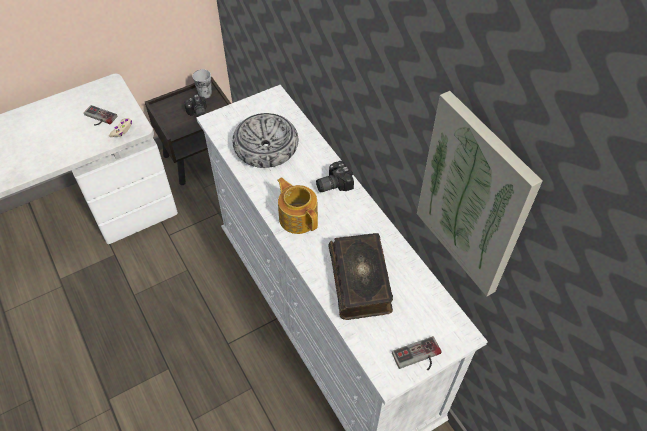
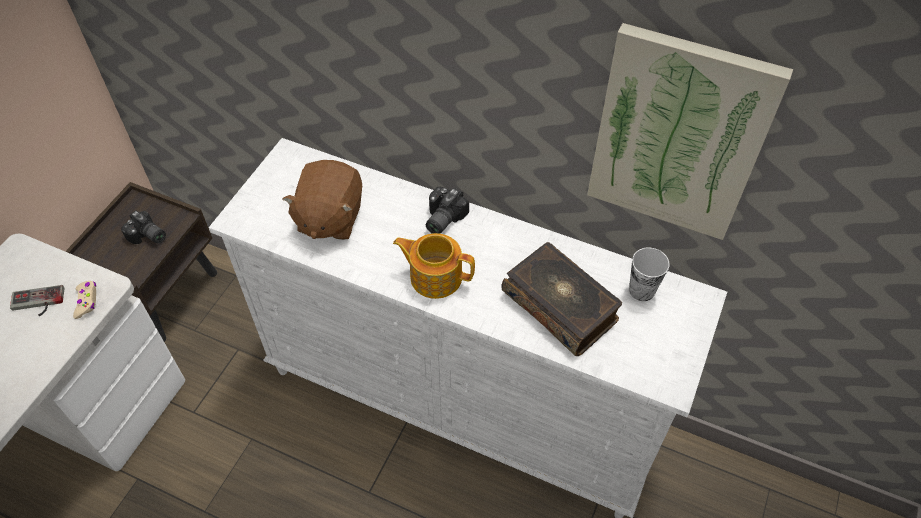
camera: 35 degrees left, 0 degrees up
(205, 94) = (137, 207): cup -> cup (641, 290)
(266, 147) = (329, 218): bowl -> brown plush toy
(418, 358) = (681, 348): game controller -> none

